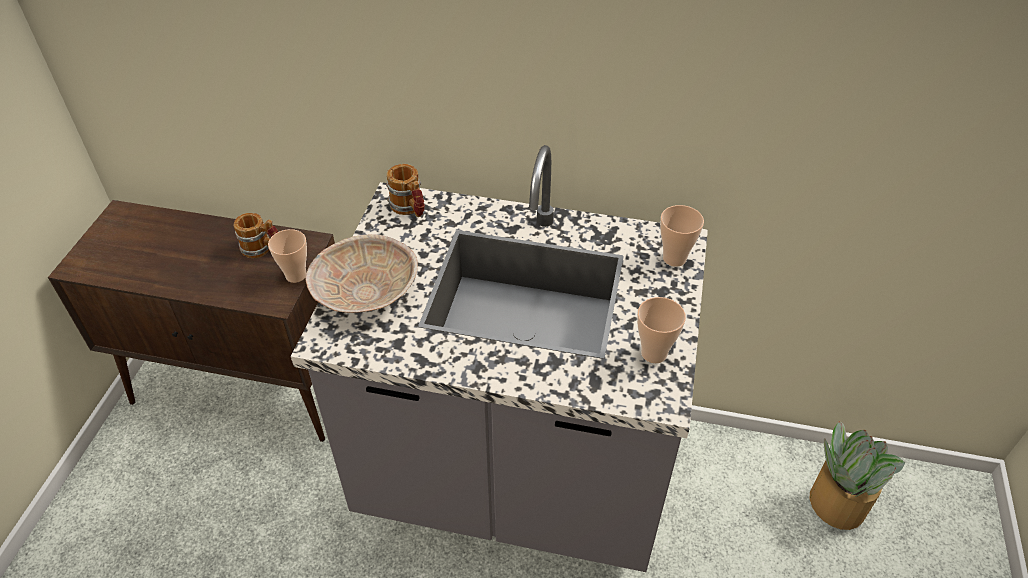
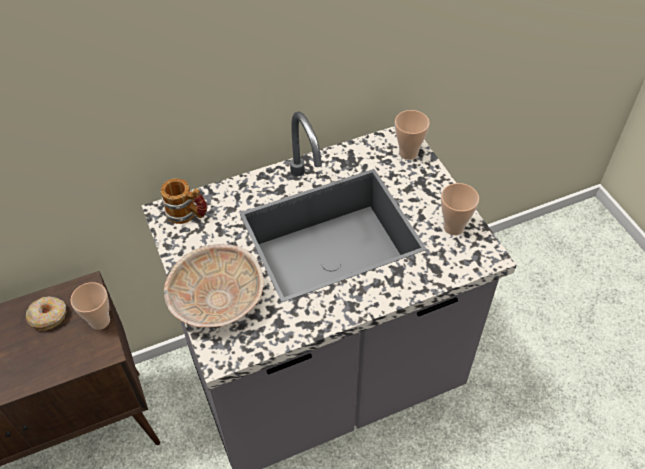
camera: 35 degrees left, 5 degrees up
(262, 249) = (48, 316): mug -> donut
(836, 502) = (529, 266): potted plant -> none

